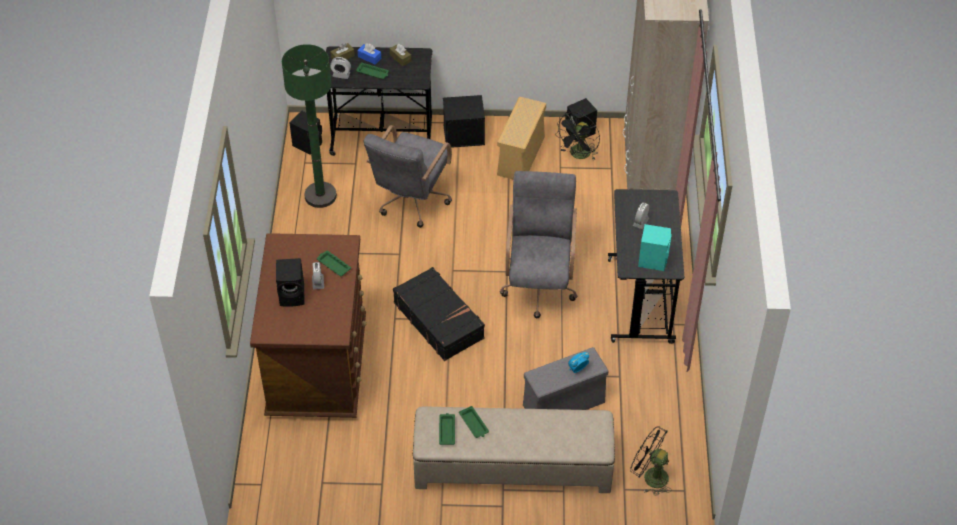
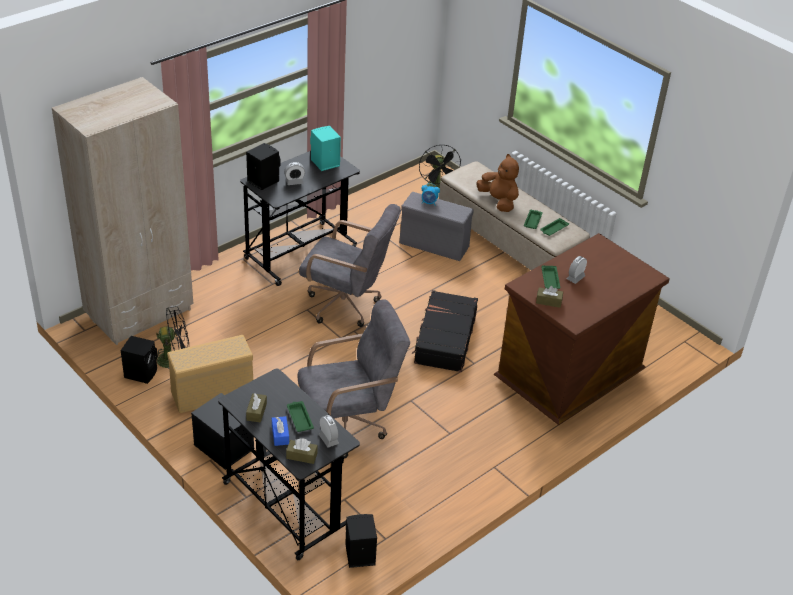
camera: 135 degrees left, 10 degrees down
(293, 295) = (604, 283): black speaker -> black speaker (263, 180)
(314, 245) = (548, 301): none -> brown tissue box
(320, 195) = (410, 496): green floor lamp -> none
(527, 421) = (498, 201): none -> brown plush toy
(539, 285) = (347, 307): grey office chair -> grey office chair turned 120 degrees counterclockwise

